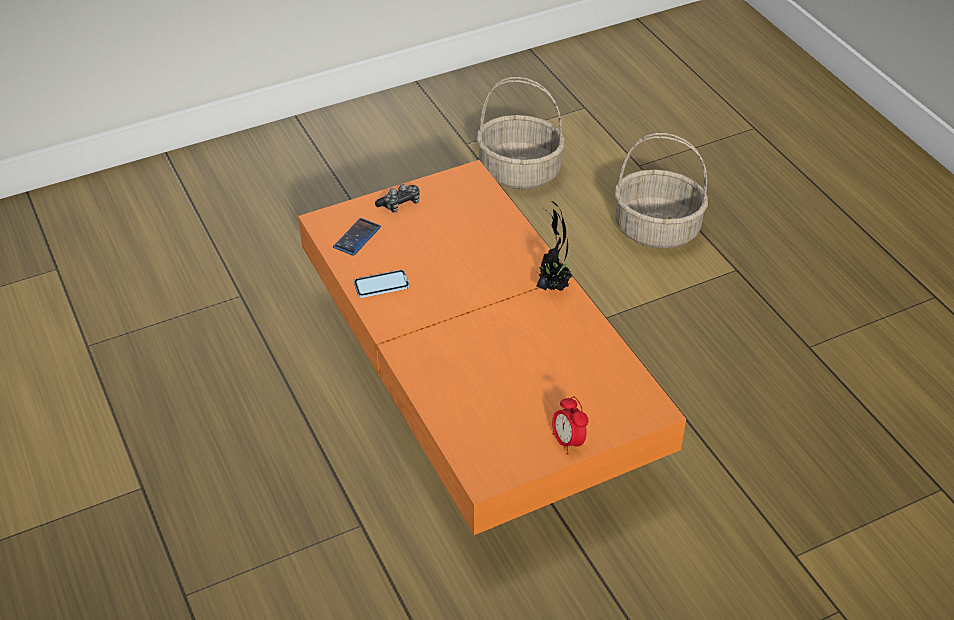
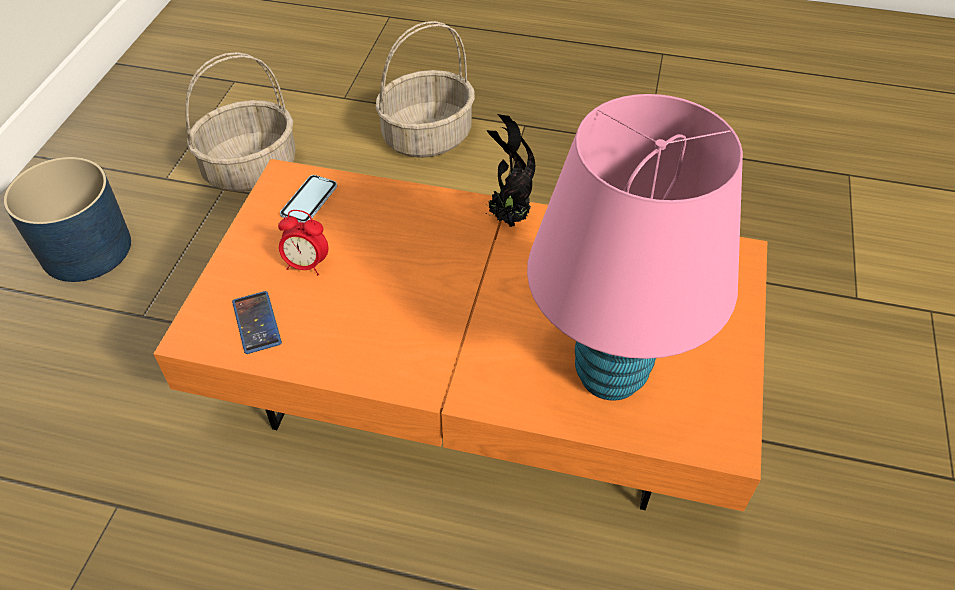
camera: 50 degrees left, 5 degrees up
(377, 156) = (87, 249): none -> blue planter
(381, 285) = (355, 349): phone -> phone (309, 201)
(400, 204) = (253, 255): game controller -> none
(480, 399) = (610, 374): none -> pink table lamp
(568, 441) = (730, 342): alarm clock -> alarm clock (306, 265)

